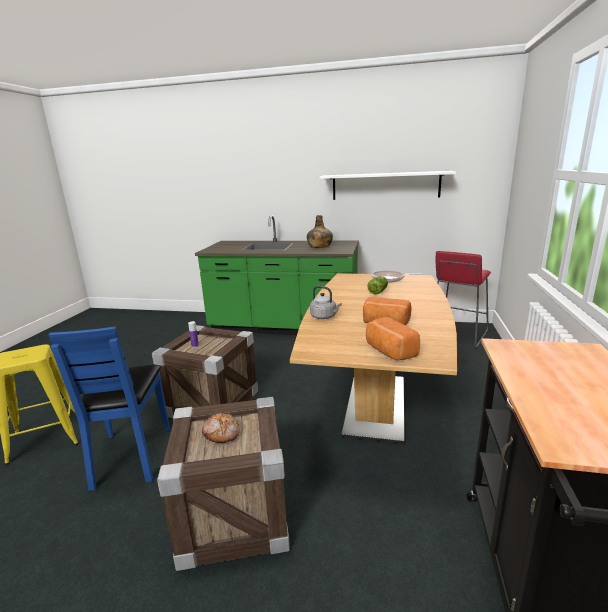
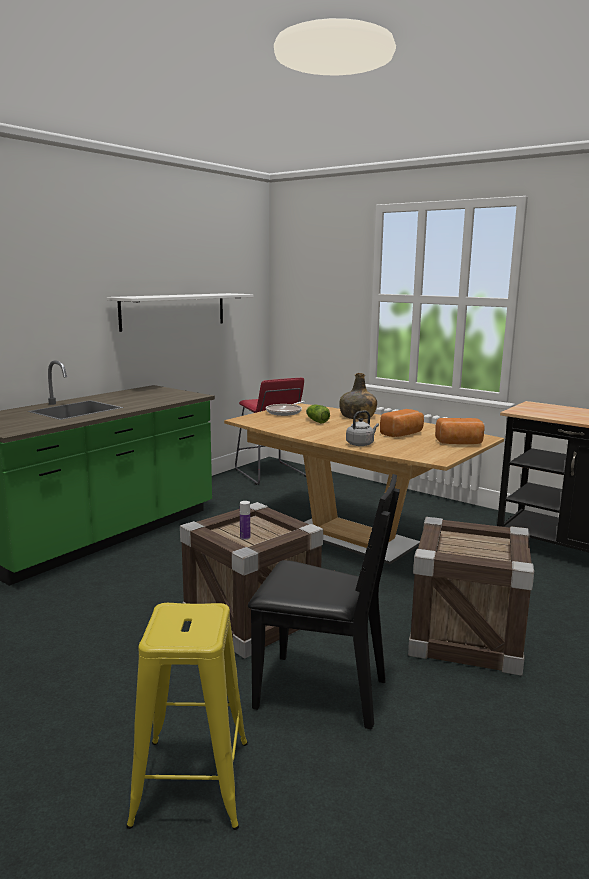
camera: 65 degrees left, 5 degrees down
(131, 455) = (319, 691): blue chair -> black chair
(222, 433) = (466, 547): bread -> none
(319, 246) = (145, 397): green bottle -> green bottle (357, 417)

